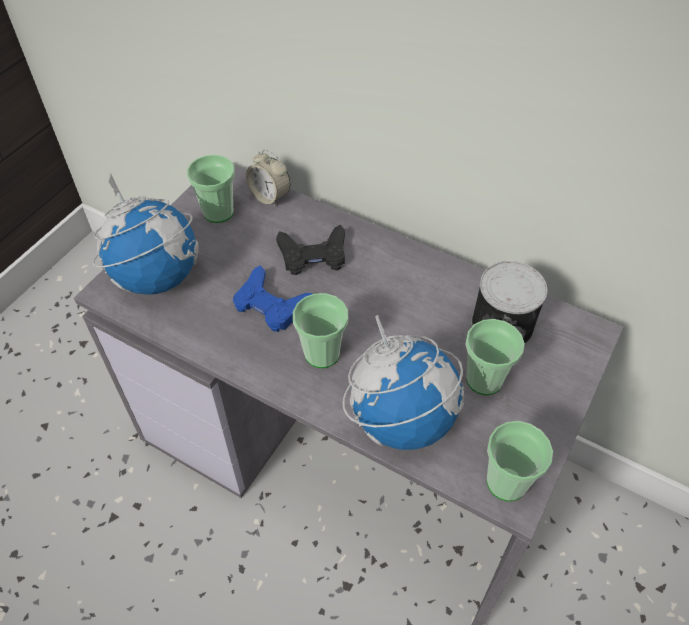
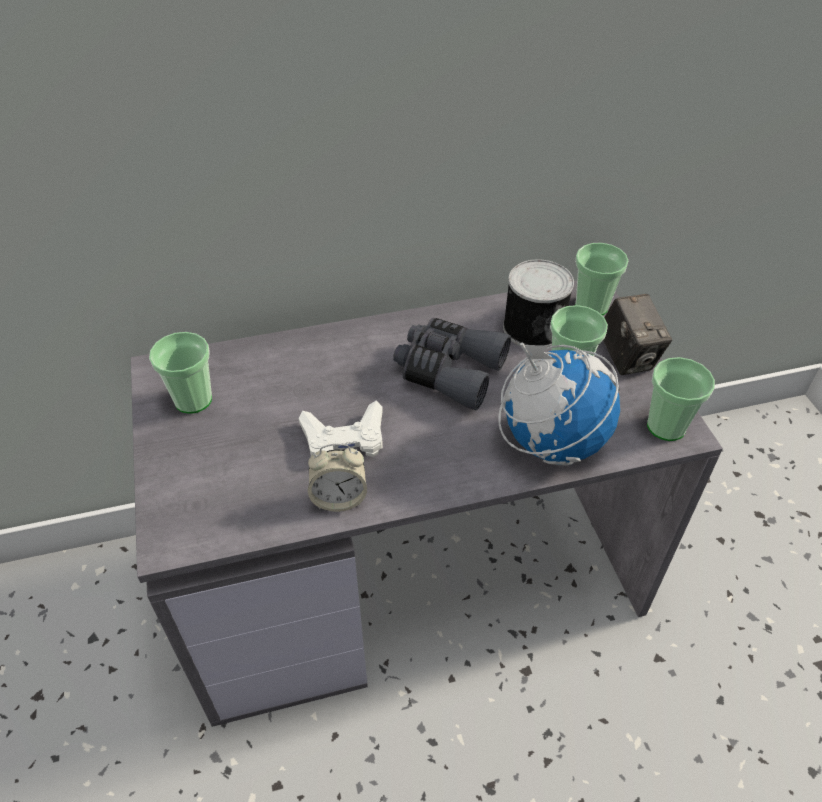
camera: 45 degrees left, 5 degrees down
(157, 276) = (204, 493): globe -> none
(270, 196) = (227, 356): alarm clock -> alarm clock (339, 498)
(270, 305) = (344, 438): blue game controller -> white game controller
(313, 255) = (329, 376): black game controller -> none
(322, 353) = (435, 443): cup -> cup (591, 306)
(396, 310) = (448, 370): none -> grey binoculars
(549, 405) = (627, 357): none -> camera

